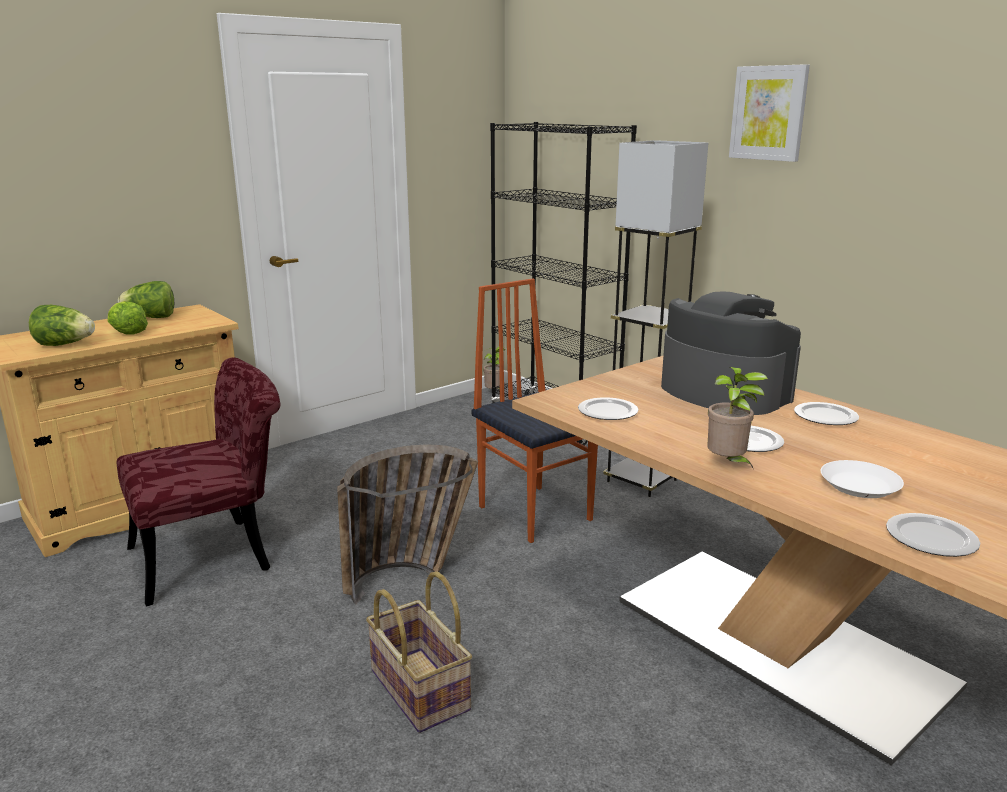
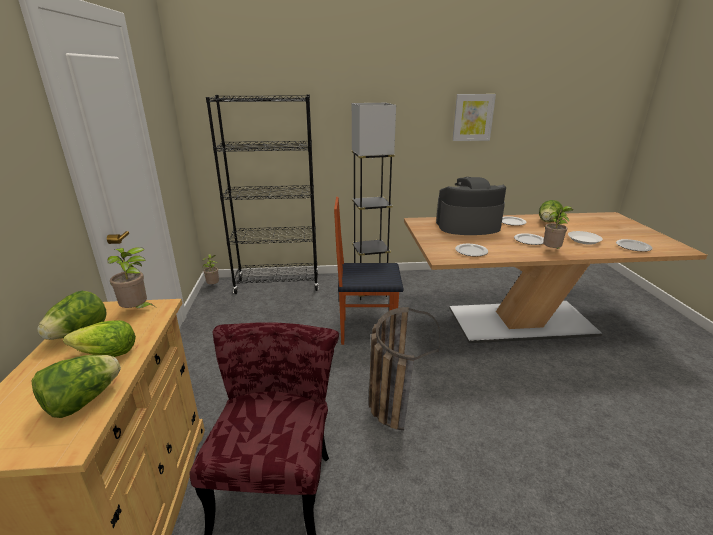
camera: 55 degrees left, 5 degrees up
(201, 319) = (137, 310): none -> potted plant
(417, 690) = (503, 436): basket -> none
(769, 113) = (394, 85): picture -> picture (473, 117)
(903, 444) = (548, 222): none -> lettuce

